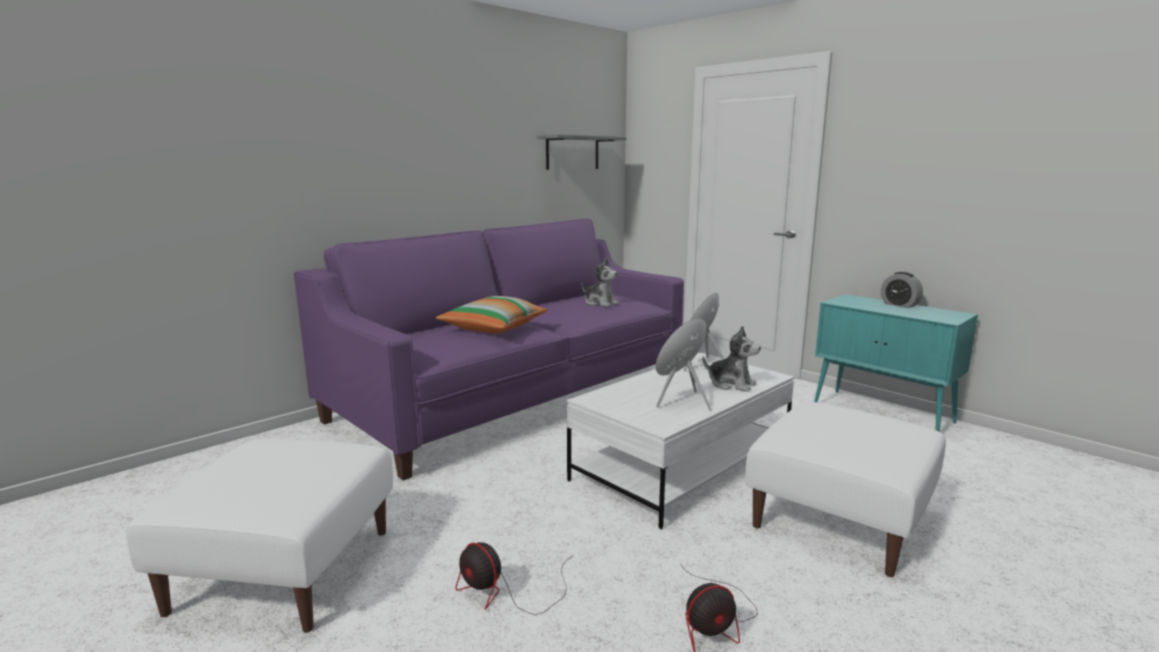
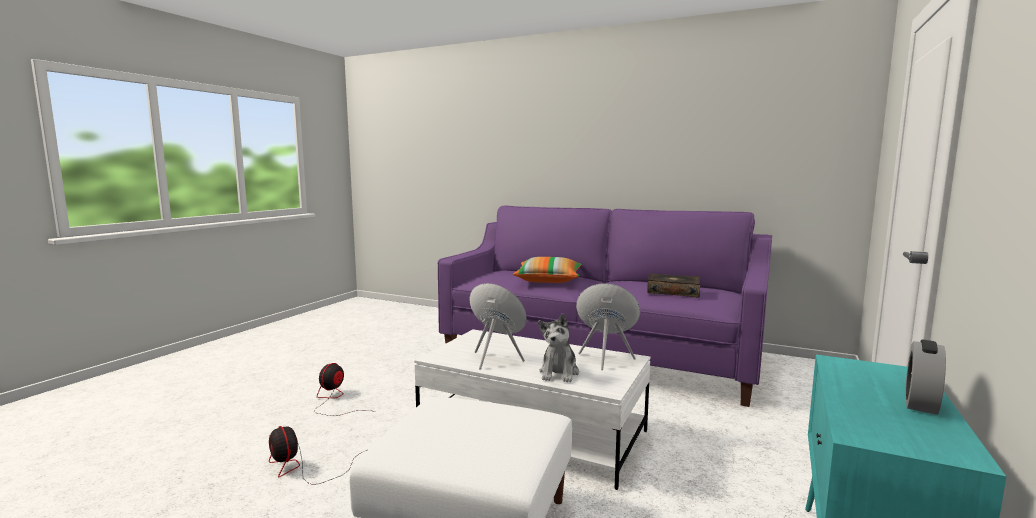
camera: 70 degrees right, 5 degrees down
(284, 568) = (351, 351): white ottoman -> none
(572, 153) = (777, 143): grey shelf -> none
(600, 303) = (673, 292): plush toy -> book

